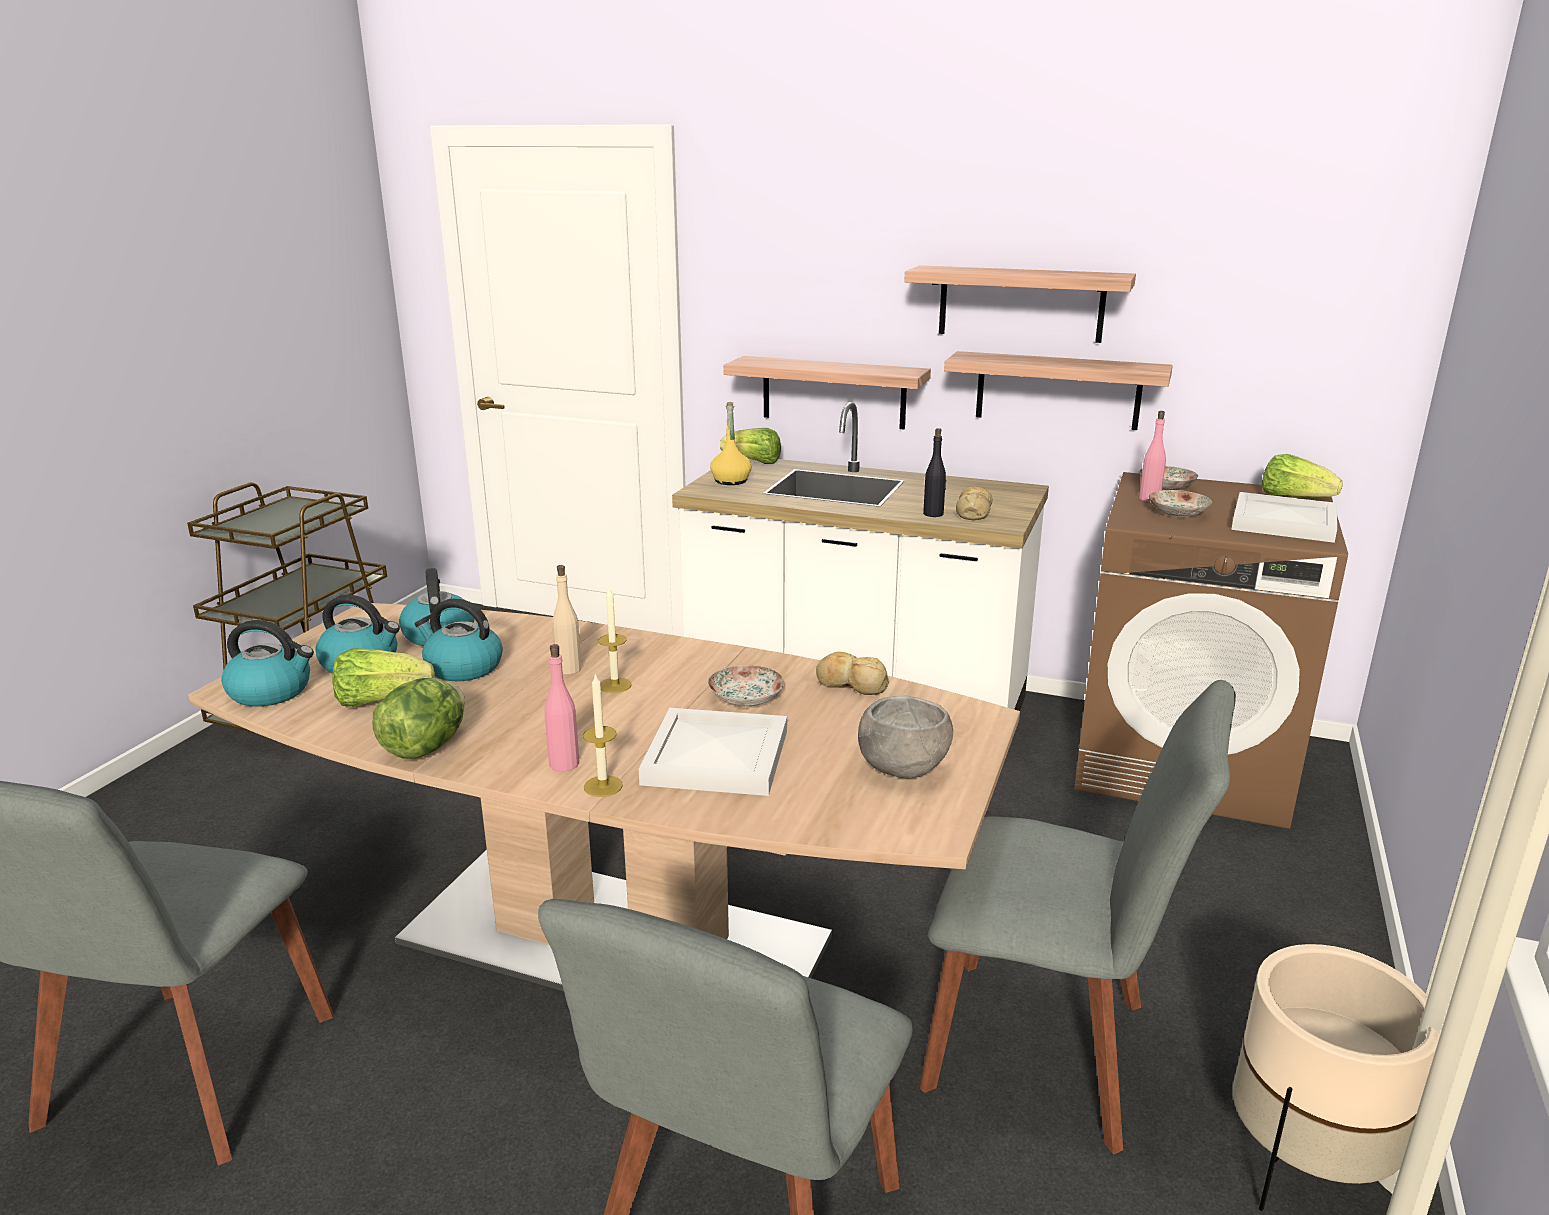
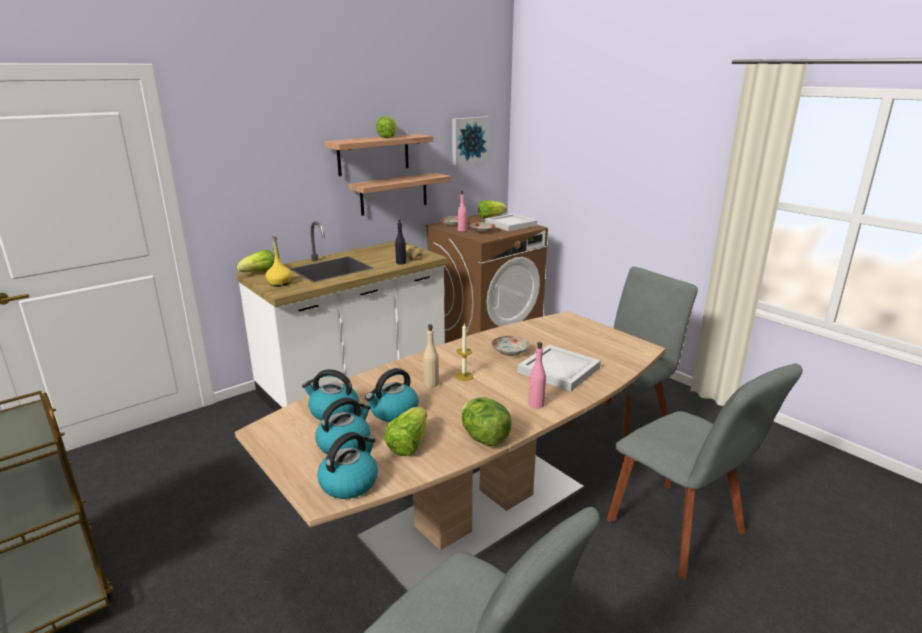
camera: 60 degrees left, 0 degrees up
(603, 786) = (565, 399): candle -> none
(833, 392) = (287, 220): shelf -> none
(851, 684) = (517, 330): bread -> none
(901, 769) = (597, 340): grey bowl -> none
(1041, 271) = (388, 137): none -> lettuce
(1293, 305) = (469, 140): none -> picture
(1305, 1166) = (689, 407): beige planter -> none

